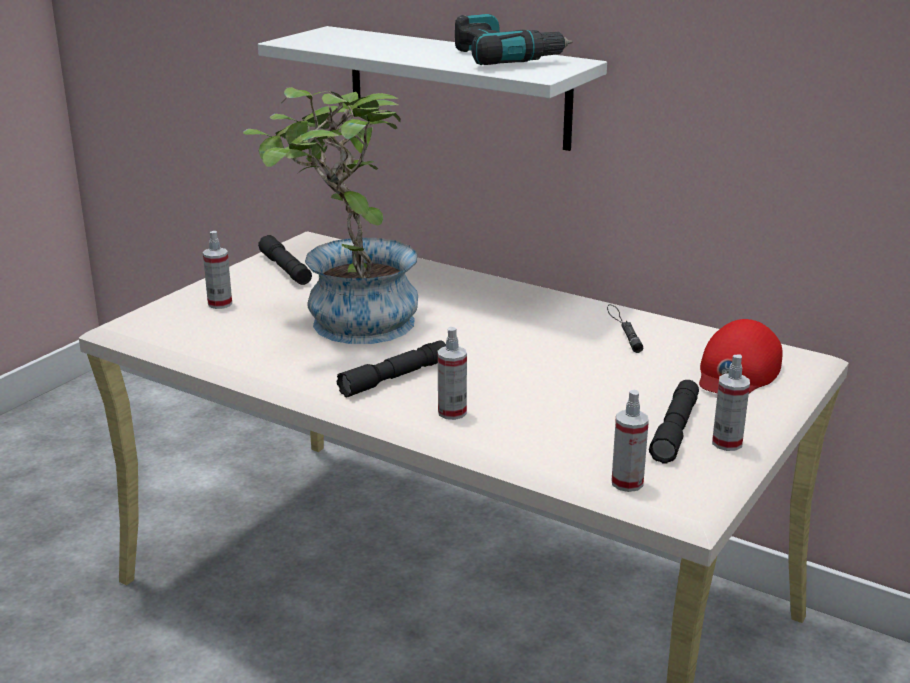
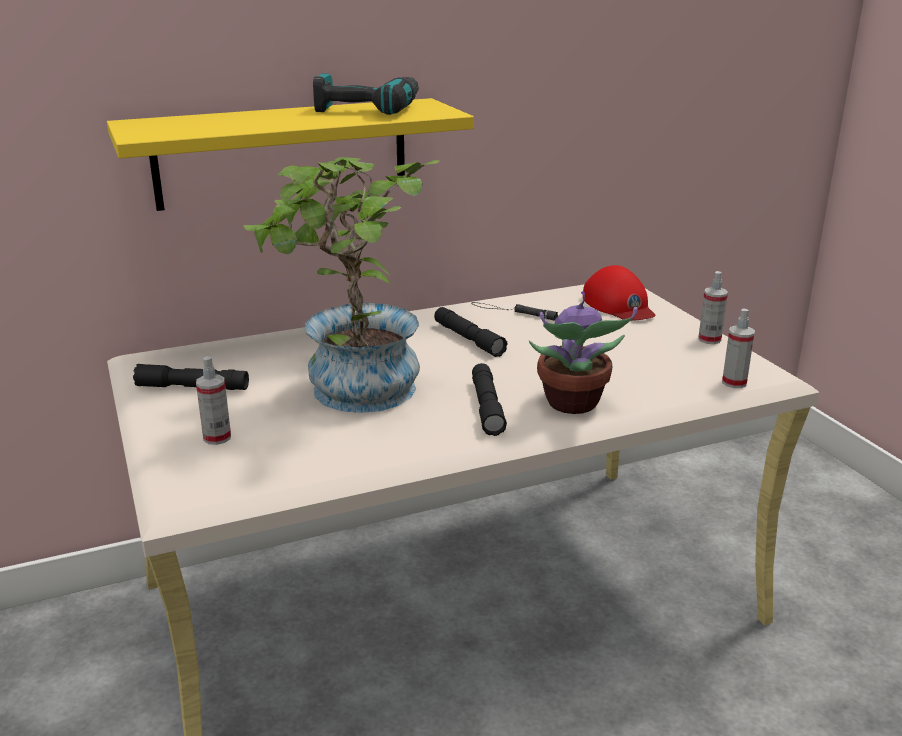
camera: 55 degrees left, 0 degrees up
(452, 412) = (572, 404): spray bottle -> potted plant
(457, 87) = (282, 153): white shelf -> yellow shelf
(675, 430) = (678, 347): black flashlight -> black flashlight (468, 339)

